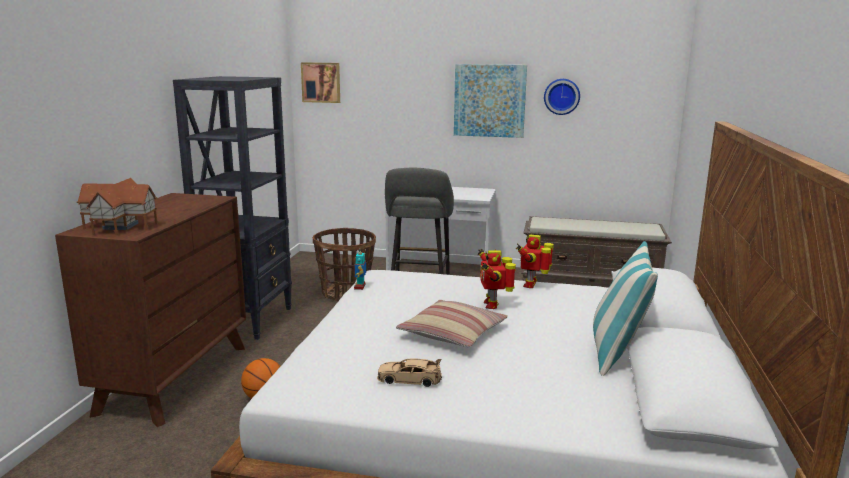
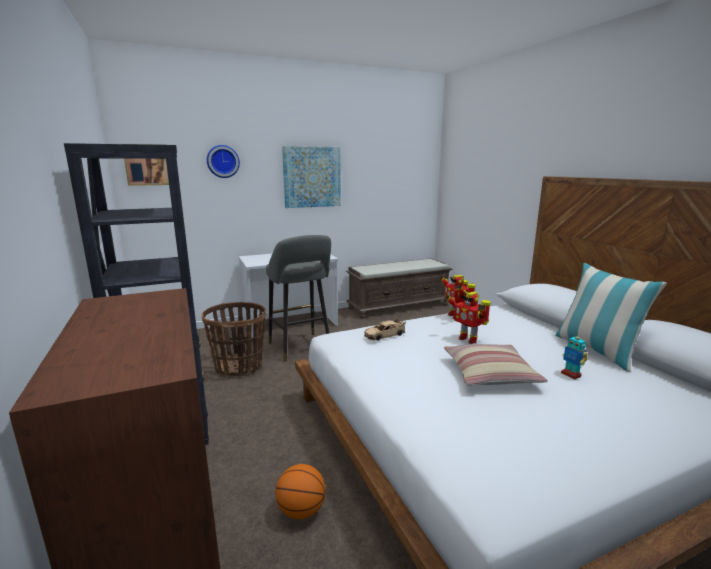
camera: 35 degrees left, 0 degrees up
(119, 226) = (112, 363): toy house -> none
(360, 287) = (345, 355): toy robot -> toy robot (571, 374)
(409, 379) = (554, 432): beige toy car -> beige toy car (384, 335)
(561, 96) = (365, 171): wall clock -> wall clock (223, 161)

